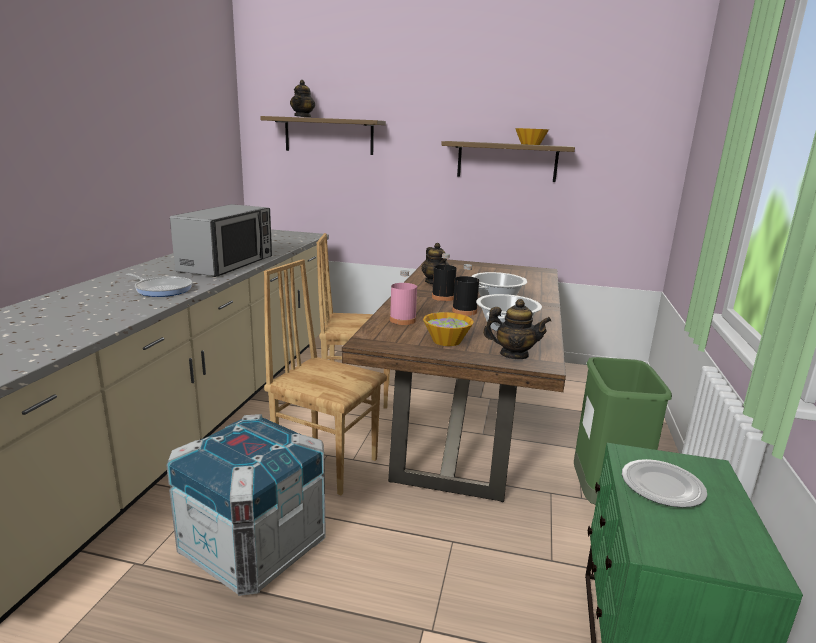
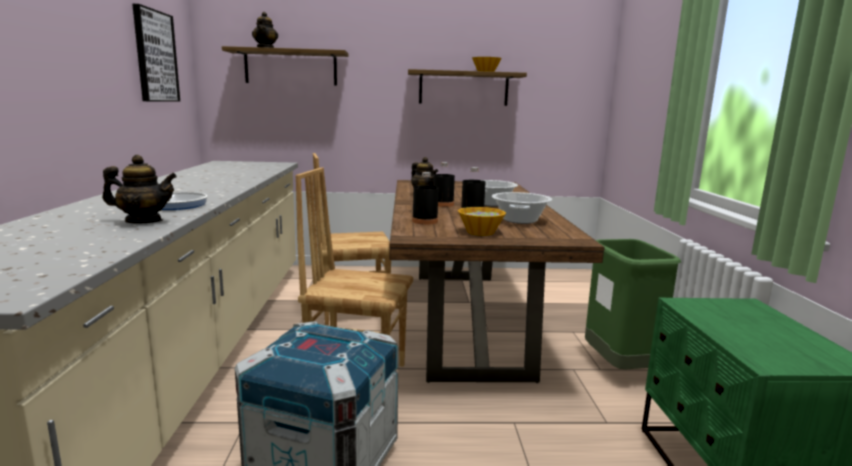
camera: 15 degrees left, 5 degrees down
(193, 130) = (155, 56): none -> picture
(227, 264) = (222, 185): microwave -> none
(402, 320) = (425, 221): pink bottle -> black bottle
(514, 355) = (547, 237): teapot -> teapot (144, 221)
(663, 485) = (729, 320): plate -> none

